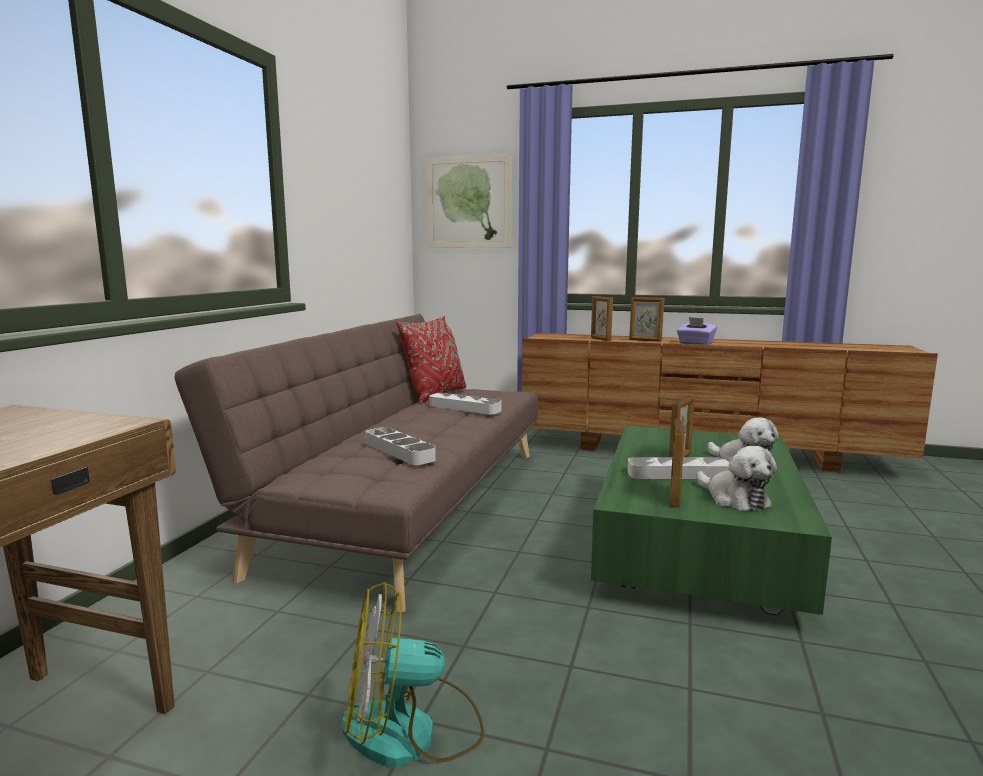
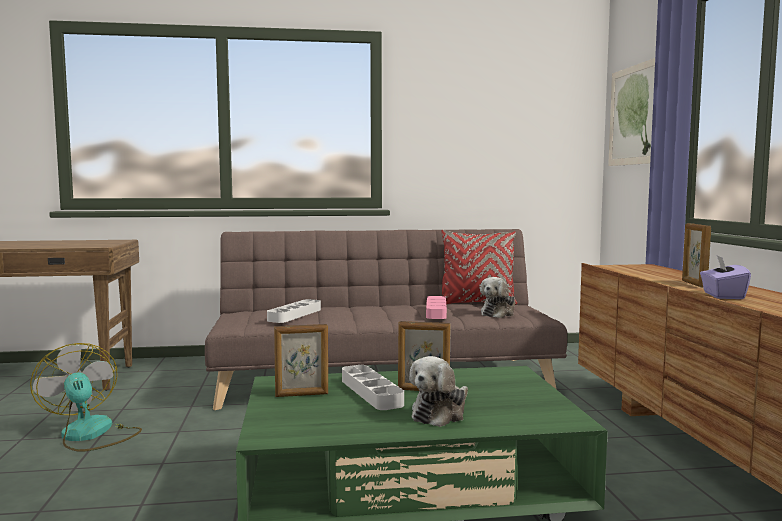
camera: 65 degrees right, 5 degrees down
(464, 408) = (436, 311): grey tray -> pink tray
(600, 339) = (656, 275): picture frame -> none
(734, 499) = (315, 413): plush toy -> plush toy (498, 313)

